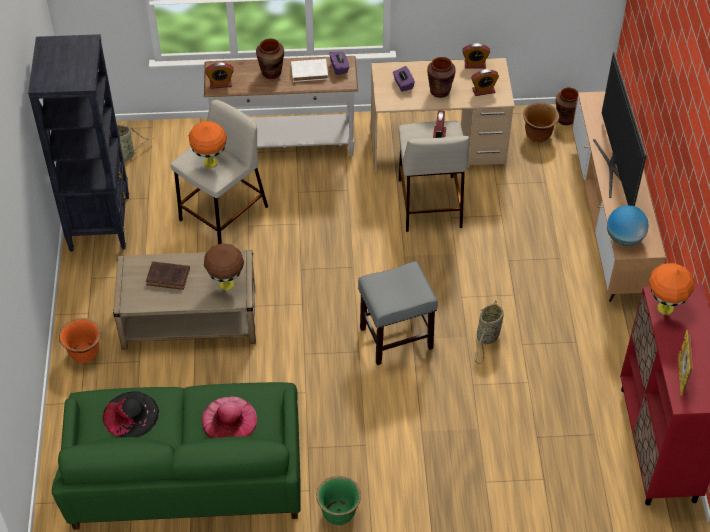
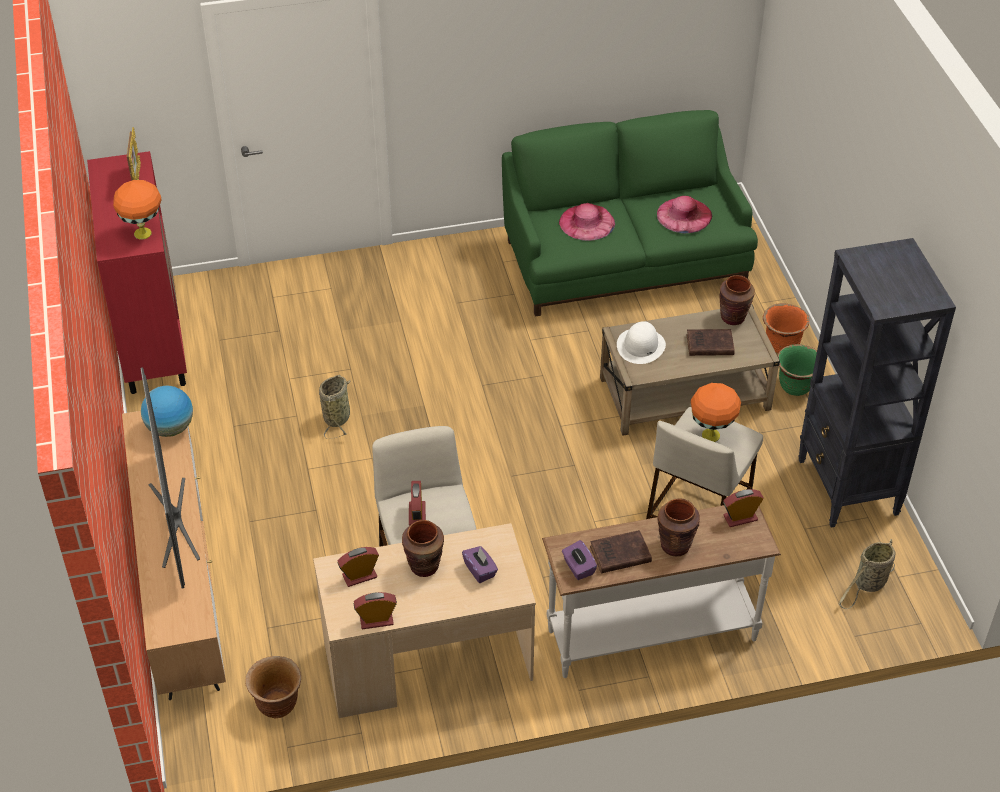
camera: 170 degrees right, 5 degrees down
(130, 415) = (684, 215): black hat -> pink hat
(226, 284) = (641, 346): brown table lamp -> white hat
(310, 72) = (618, 555): white book -> brown book
(338, 513) = (470, 248): green planter -> green planter (795, 387)
(395, 338) = (443, 403): grey stool -> none
(565, 119) = (233, 741): brown vase -> brown vase (733, 317)

